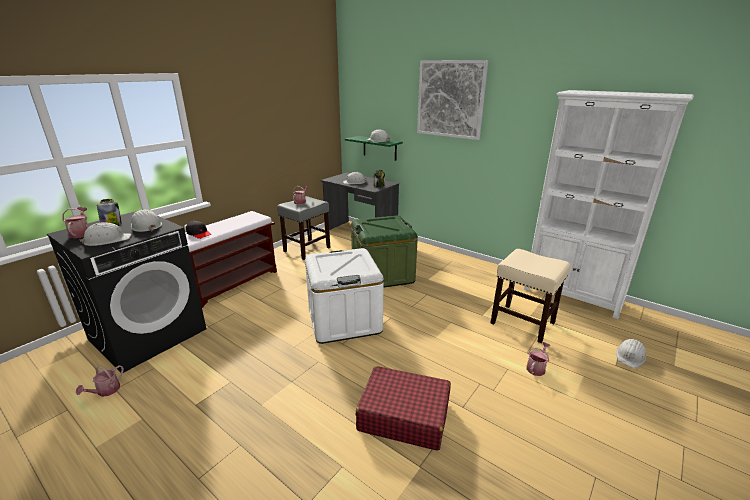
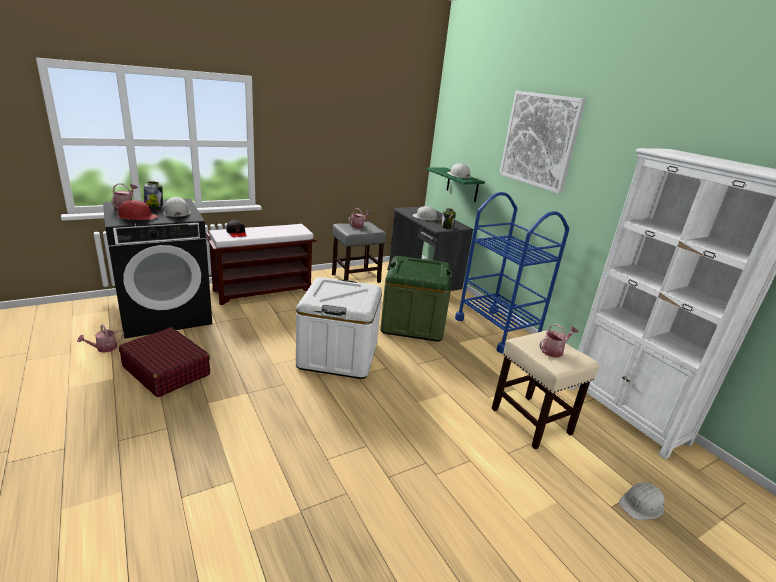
camera: 20 degrees right, 0 degrees up
(107, 240) = (137, 217): white hard hat -> red hard hat
(403, 415) = (323, 461): red suitcase -> red suitcase (166, 370)
(447, 261) = (497, 330): none -> blue cart
(536, 368) = (505, 472): watering can -> watering can (554, 351)

